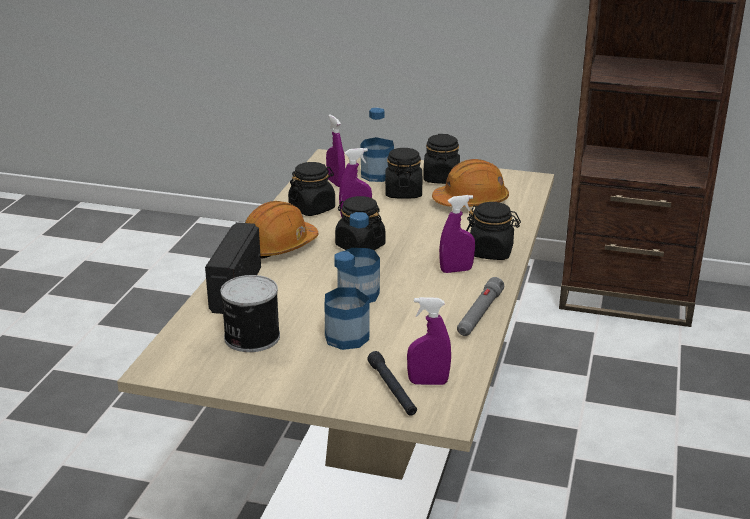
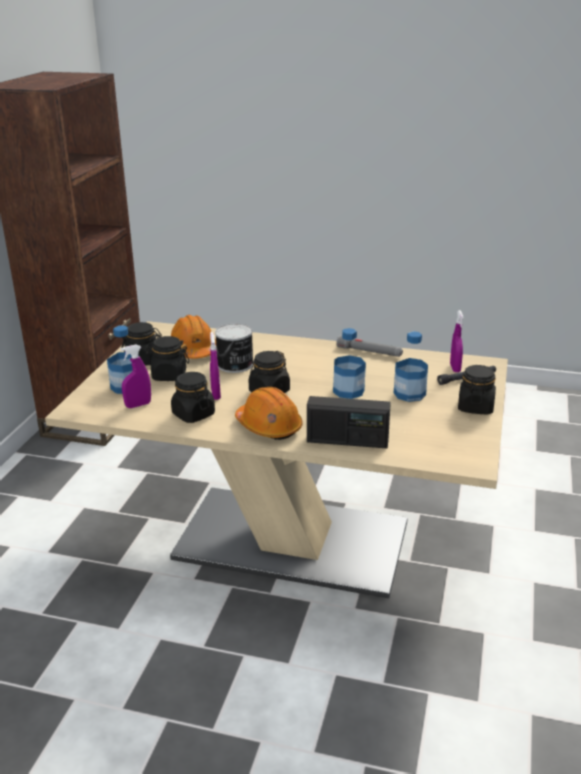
camera: 90 degrees left, 0 degrees up
(250, 337) = (419, 429): can -> can (235, 365)
(456, 270) = (309, 357): purple spray bottle -> none
(491, 252) = (280, 346): black jar -> black jar (475, 407)

